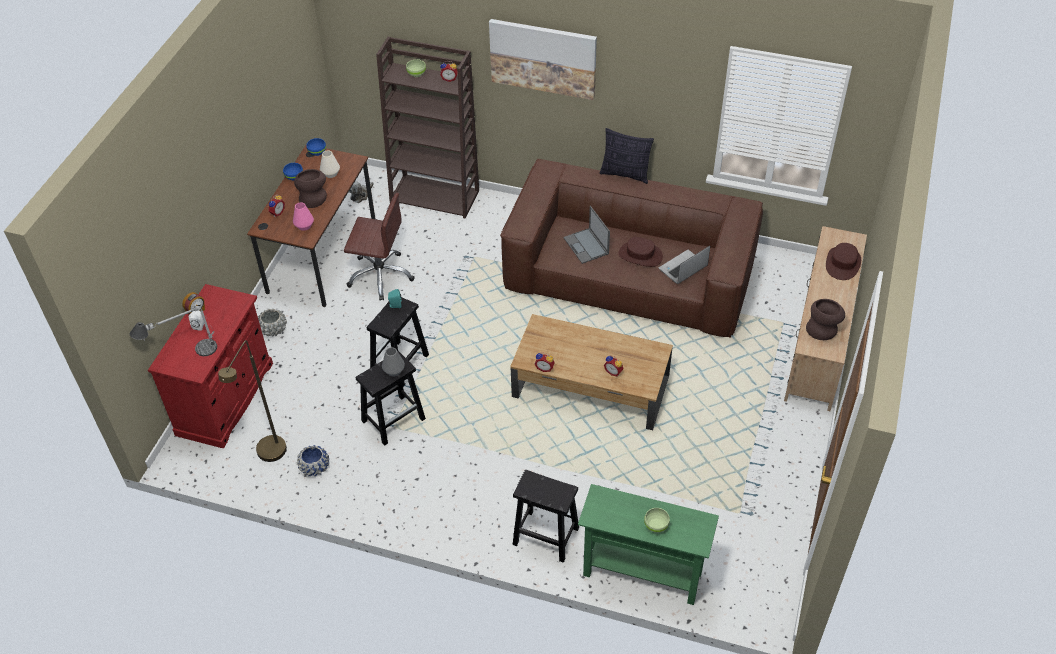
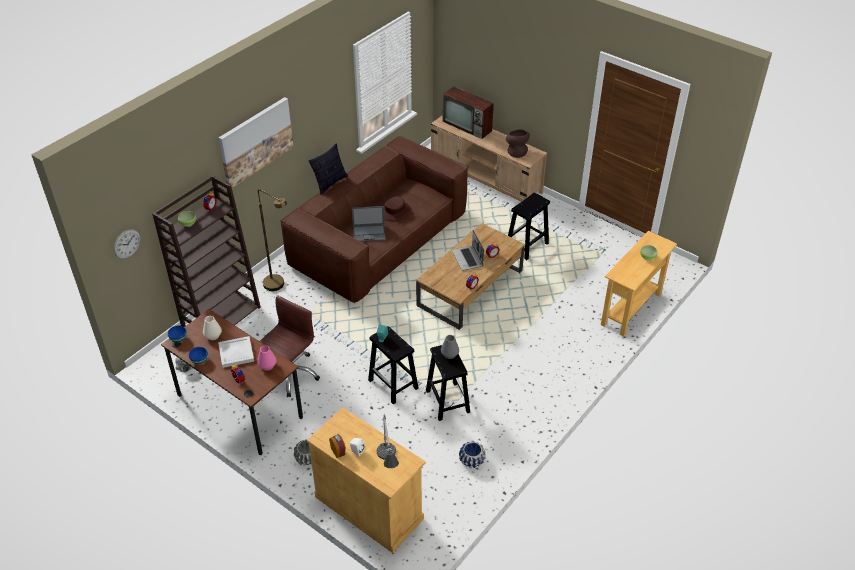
camera: 70 degrees left, 5 degrees down
(225, 399) = (369, 507): red cabinet -> beige cabinet
(269, 457) = (447, 488): brown floor lamp -> brown floor lamp (278, 286)
(313, 198) = (236, 353): brown vase -> white tray
(358, 46) = (127, 244): none -> wall clock
(544, 536) = (586, 346): black stool -> black stool (526, 246)
(642, 573) = (631, 309): green console table -> beige console table
(683, 268) = (419, 196): laptop -> laptop (468, 259)
(843, 264) = (468, 126): brown hat -> television

